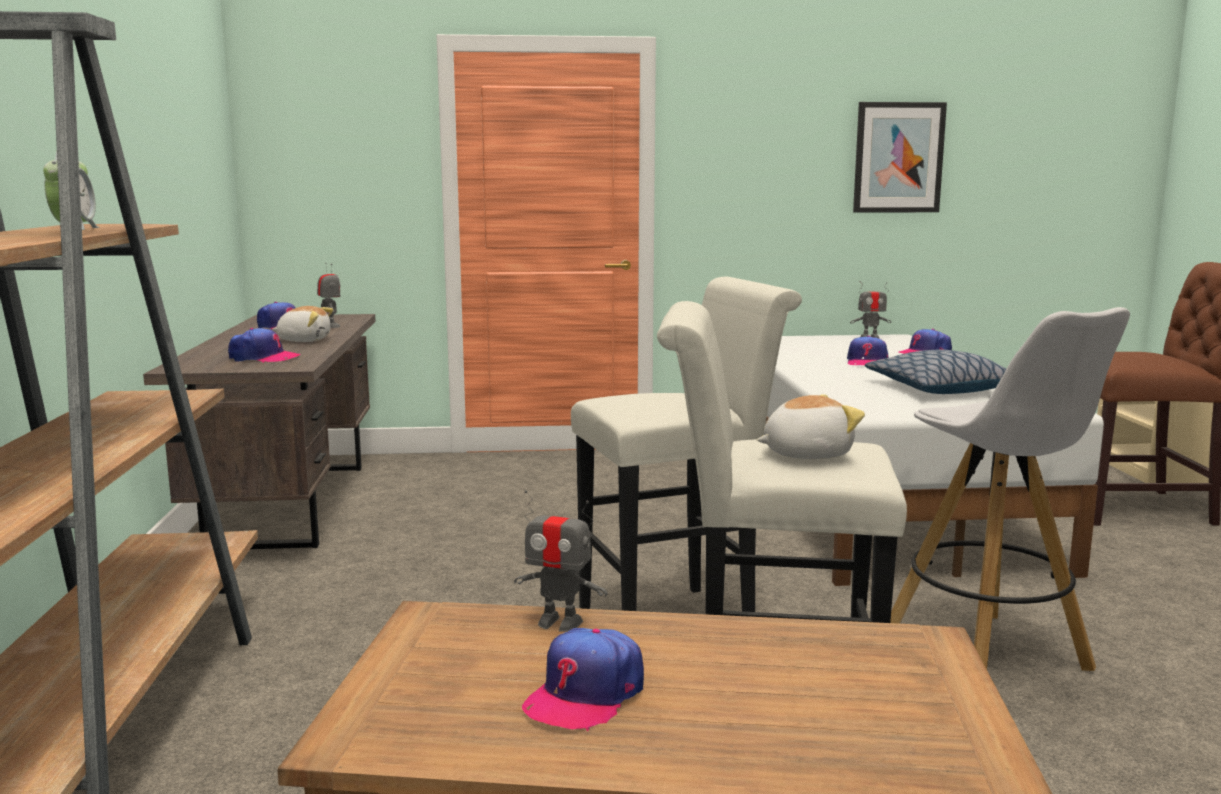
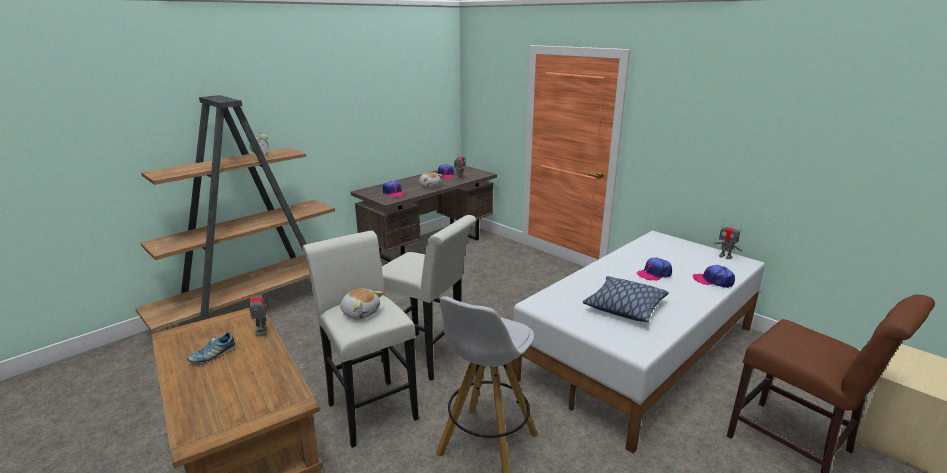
camera: 50 degrees right, 10 degrees up
(585, 694) = (213, 355): cap -> shoe
(898, 157) = (778, 141): picture -> none

